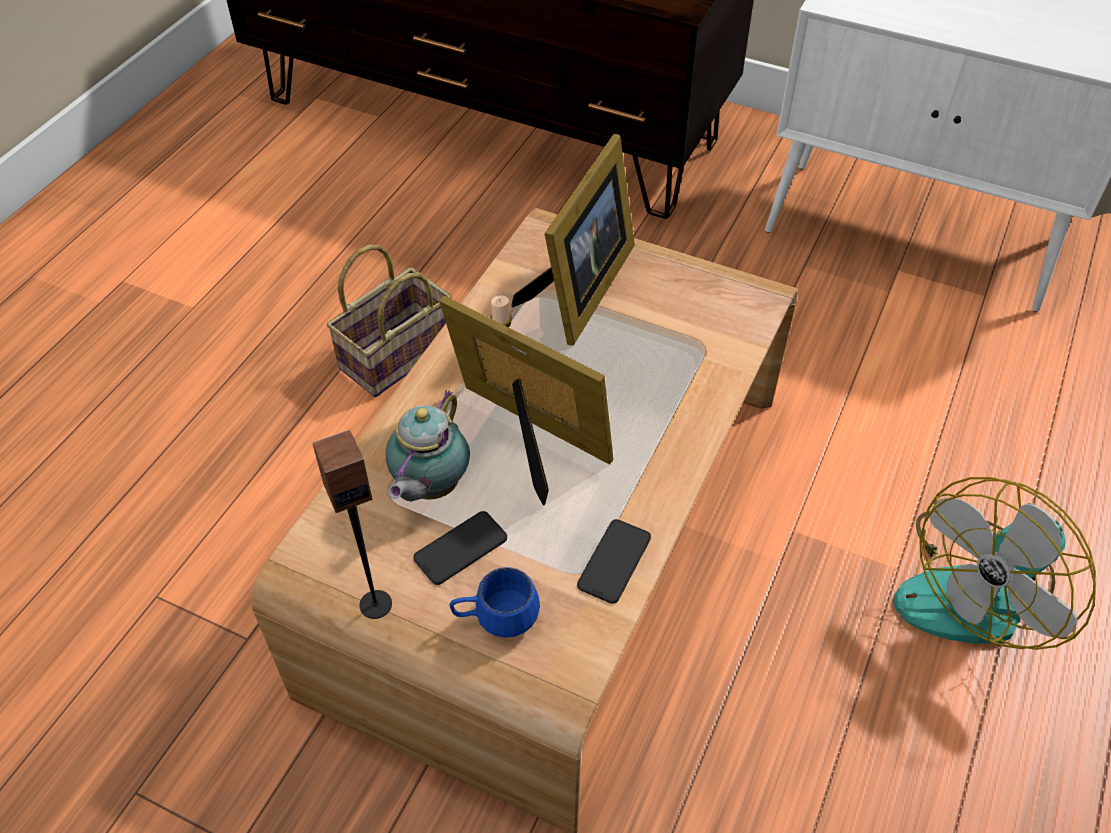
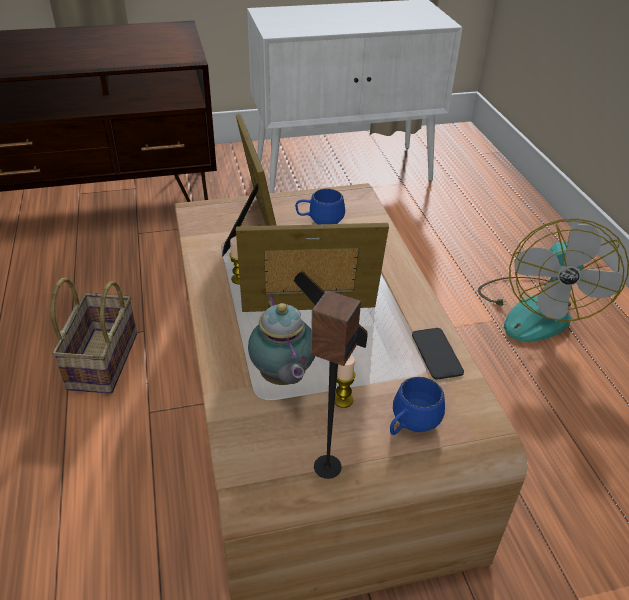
camera: 40 degrees left, 10 degrees down
(460, 548) = (343, 400): phone -> candle
(668, 316) = (319, 222): none -> blue mug

